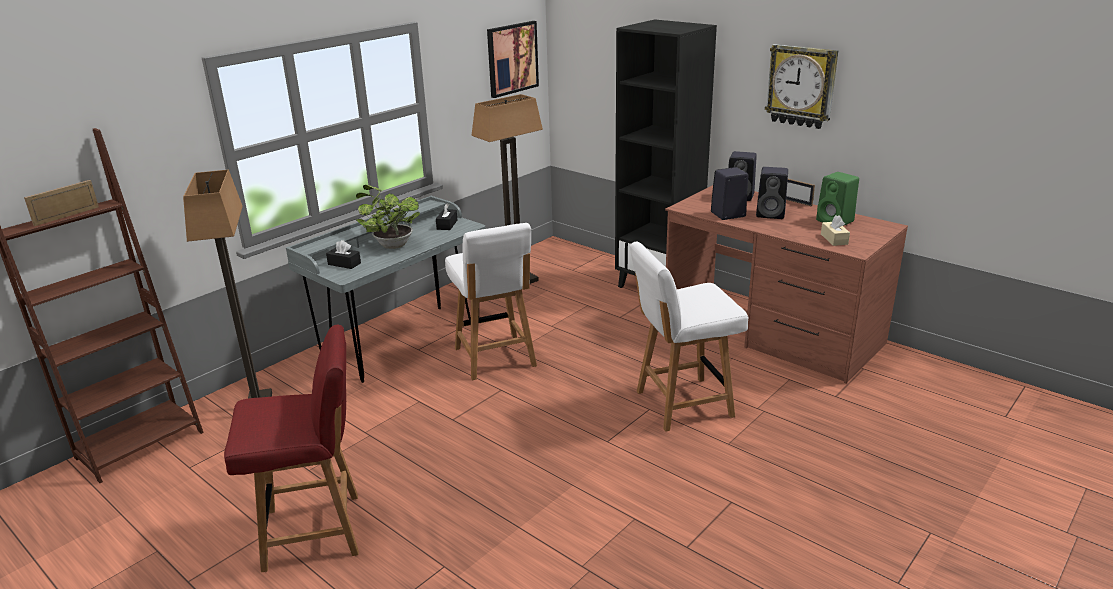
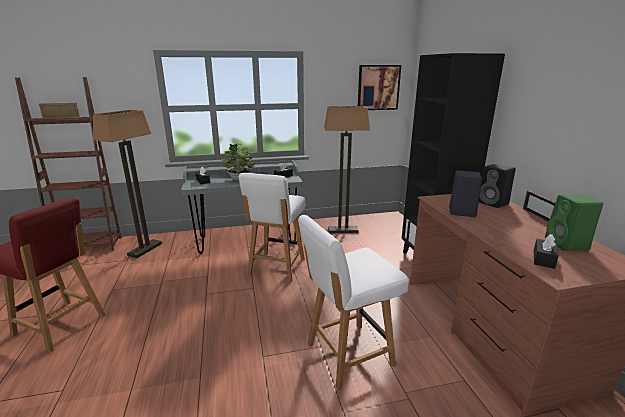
camera: 35 degrees right, 5 degrees down
(681, 404) = (347, 355): white chair -> white chair turned 45 degrees counterclockwise
(771, 214) = (504, 221): black speaker -> none
(801, 86) = (569, 107): wall clock -> none
(834, 239) = (543, 259): beige tissue box -> black tissue box

